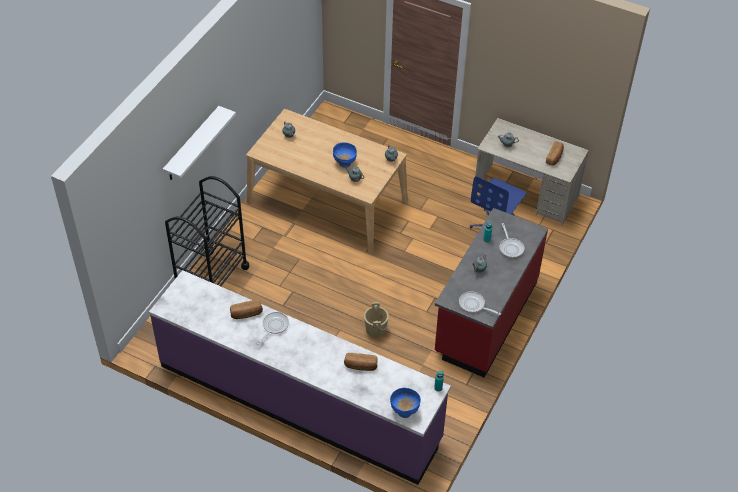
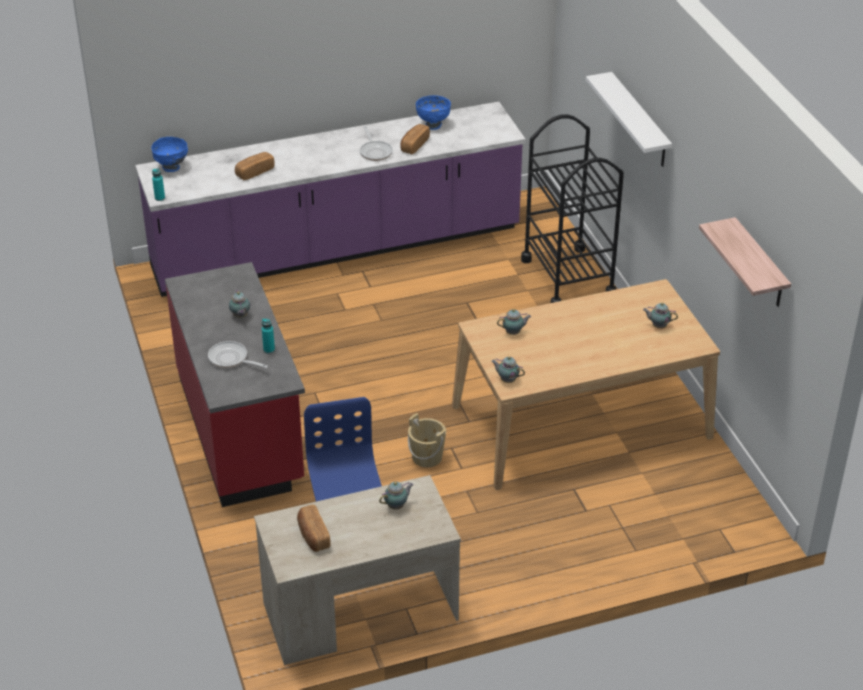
camera: 135 degrees right, 10 degrees down
(283, 40) = (760, 265): none -> shelf
(344, 163) = (552, 341): blue bowl -> blue bowl (433, 125)
(375, 330) = (345, 343): beige bucket -> beige bucket (427, 457)
(473, 305) = (207, 283): frying pan -> none

